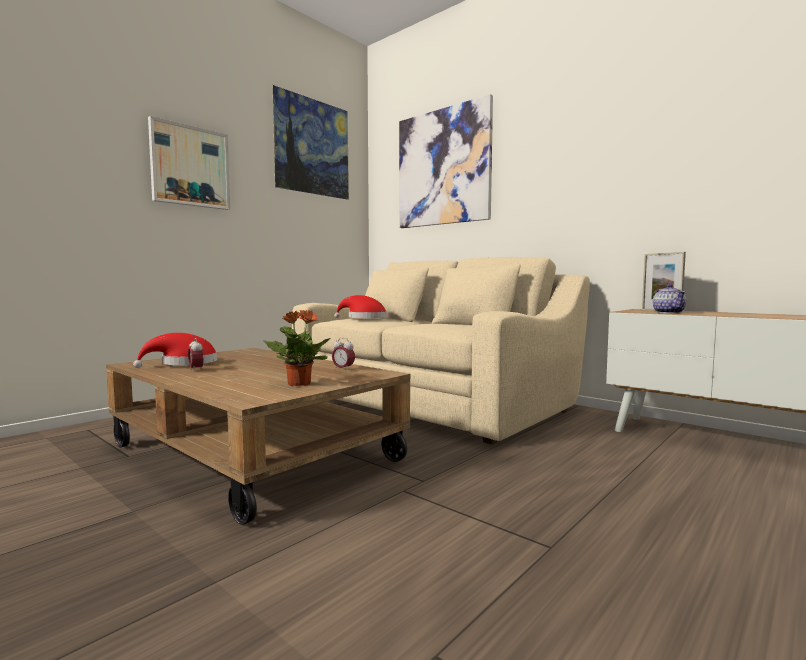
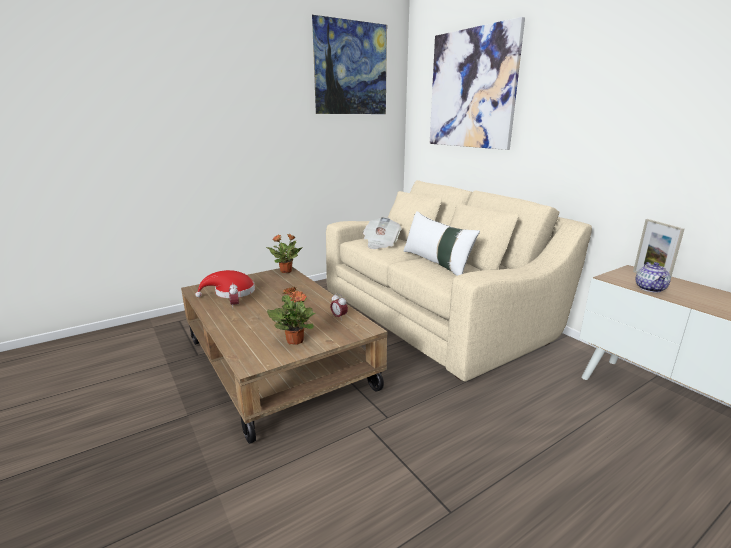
camera: 15 degrees right, 15 degrees up
(190, 166) = (241, 108): picture -> none
(250, 350) = (286, 271): none -> potted plant
(364, 318) = (380, 243): red hat -> newspaper
(437, 324) = (436, 263): none -> white pillow

